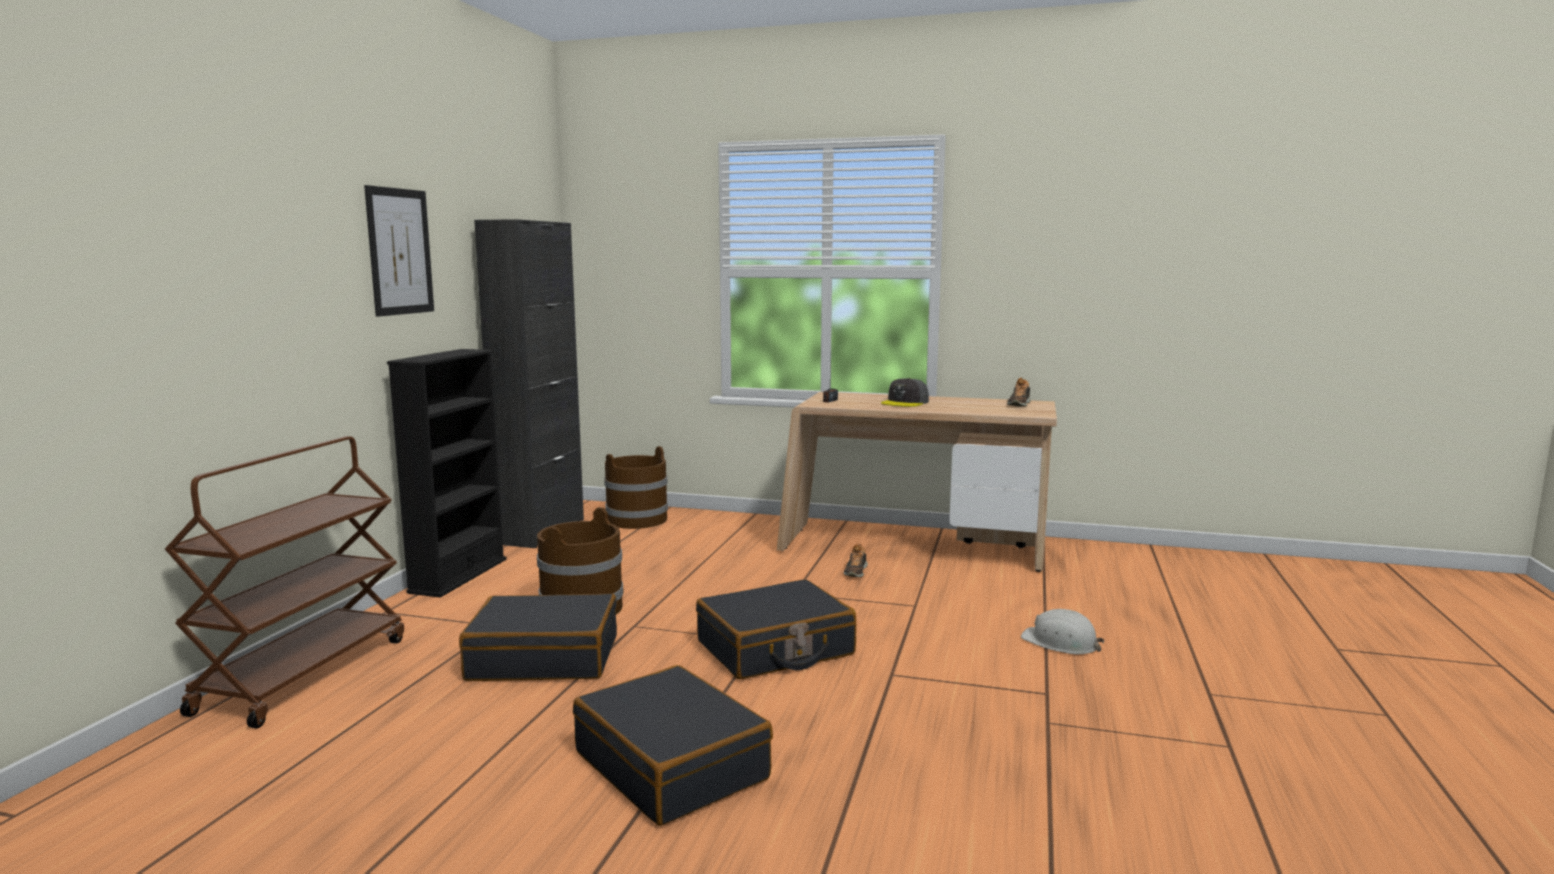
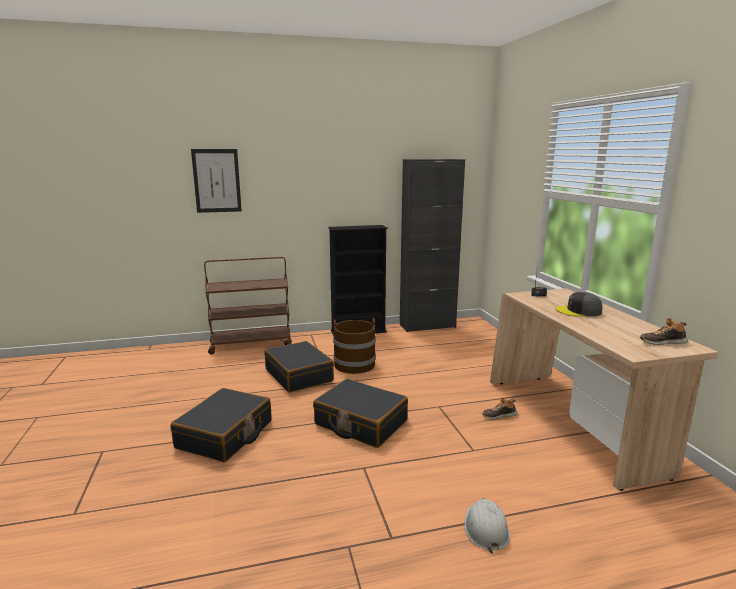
camera: 60 degrees right, 5 degrees up
(400, 251) = (347, 176): picture -> picture (217, 181)
(637, 519) = (477, 337): brown bucket -> none

